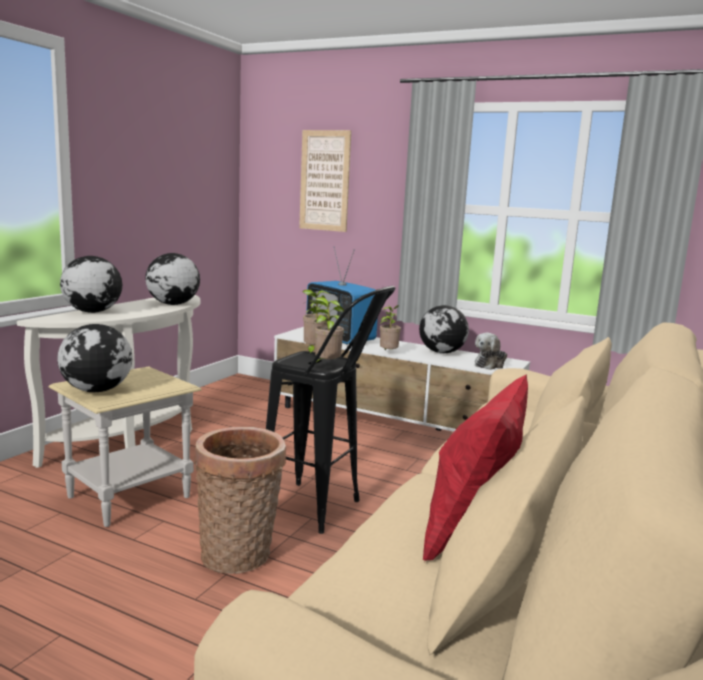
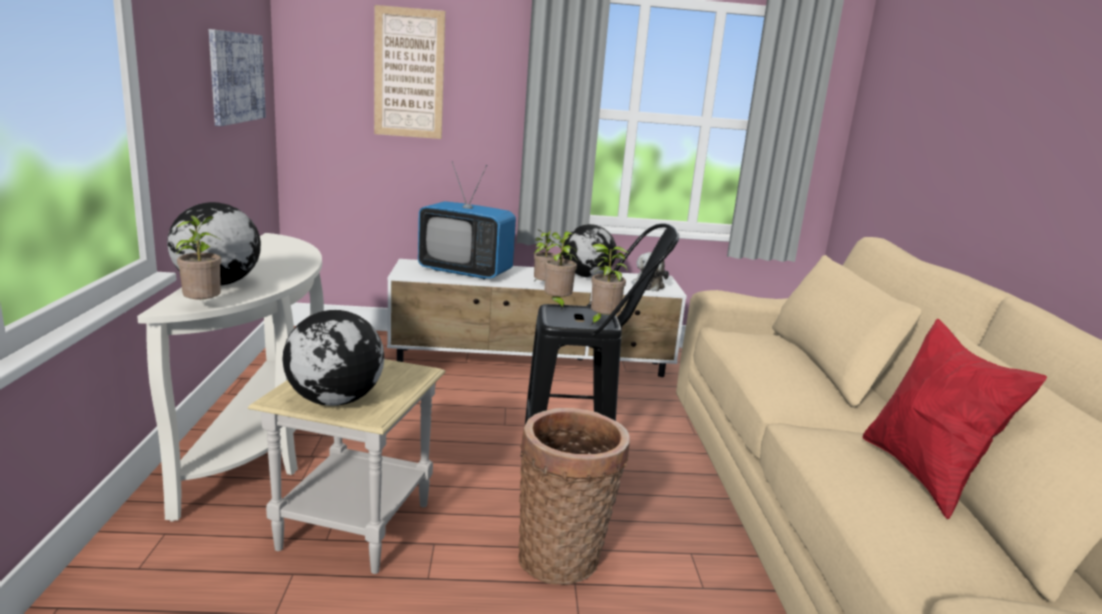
camera: 30 degrees left, 5 degrees up
(58, 320) = (203, 307): none -> potted plant
(172, 304) = (295, 256): globe -> none
(187, 184) = (236, 77): none -> picture

